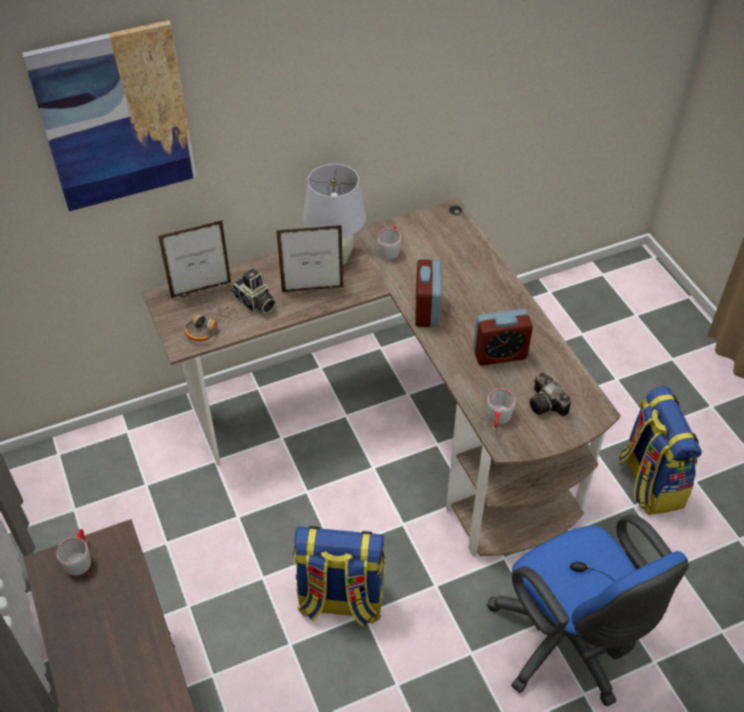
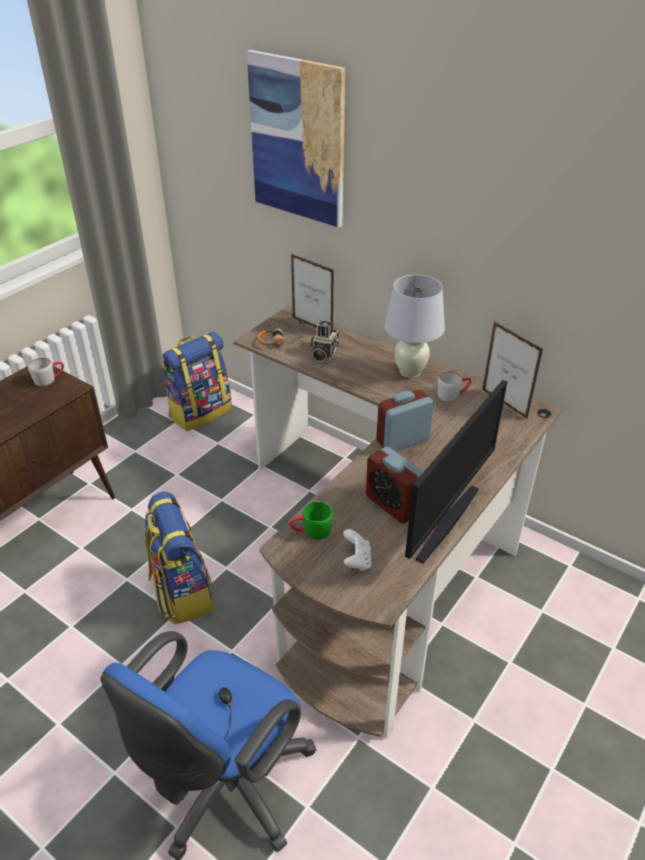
camera: 60 degrees right, 10 degrees down
(313, 289) = (364, 373): picture frame -> picture frame (504, 404)
(498, 419) = (311, 532): grey mug -> green mug
(537, 333) = (444, 521): none -> monitor
(547, 405) = (357, 561): camera -> white game controller
(649, 482) = (475, 791): backpack -> backpack (200, 412)

